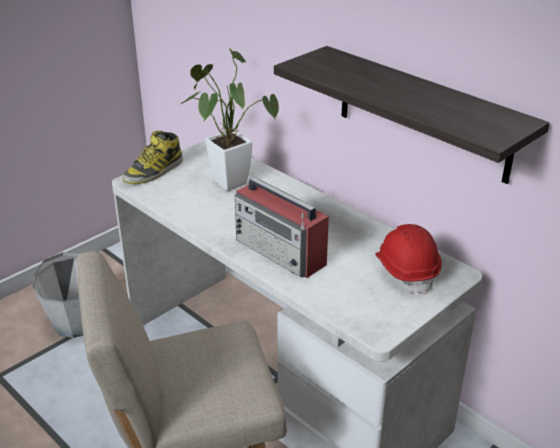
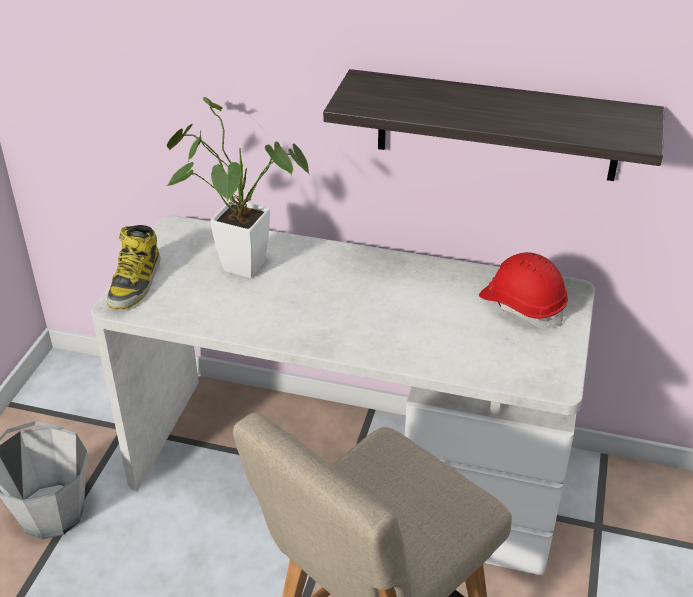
camera: 30 degrees left, 5 degrees up
(281, 252) = (380, 332): radio -> none

